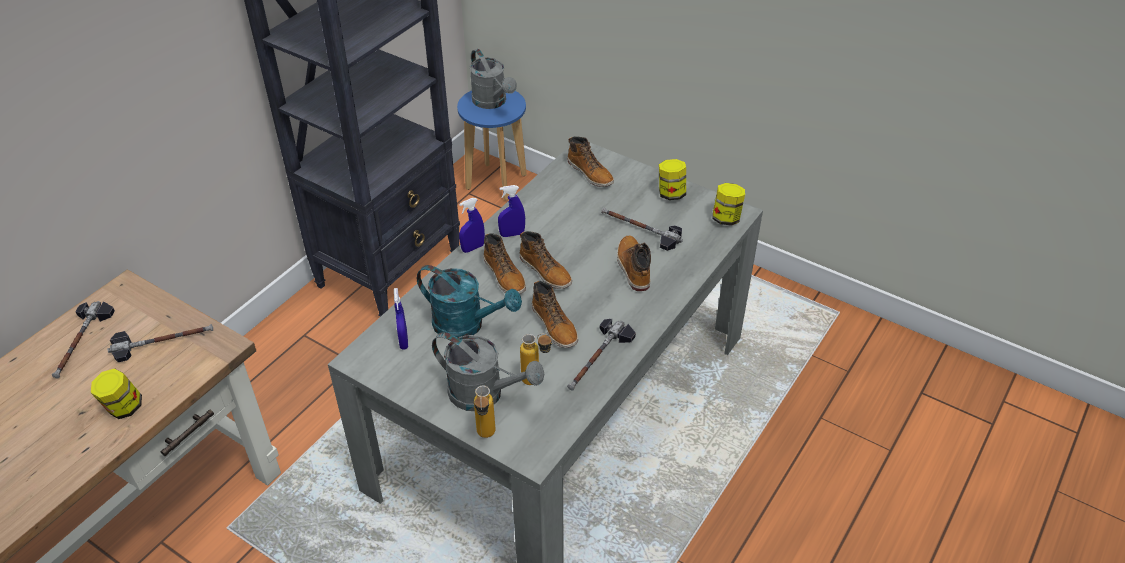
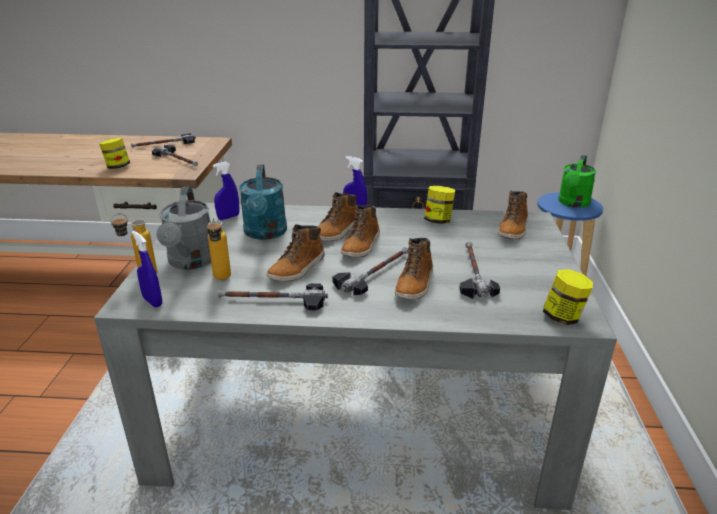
camera: 60 degrees right, 15 degrees down
(492, 102) = (573, 203): grey watering can -> green watering can
(512, 234) = (389, 220): blue spray bottle -> blue spray bottle (152, 301)
(599, 283) = (374, 273): none -> hammer
(633, 268) = (415, 284): boot -> boot turned 150 degrees clockwise
(671, 194) = (549, 274): jar -> jar (438, 221)

